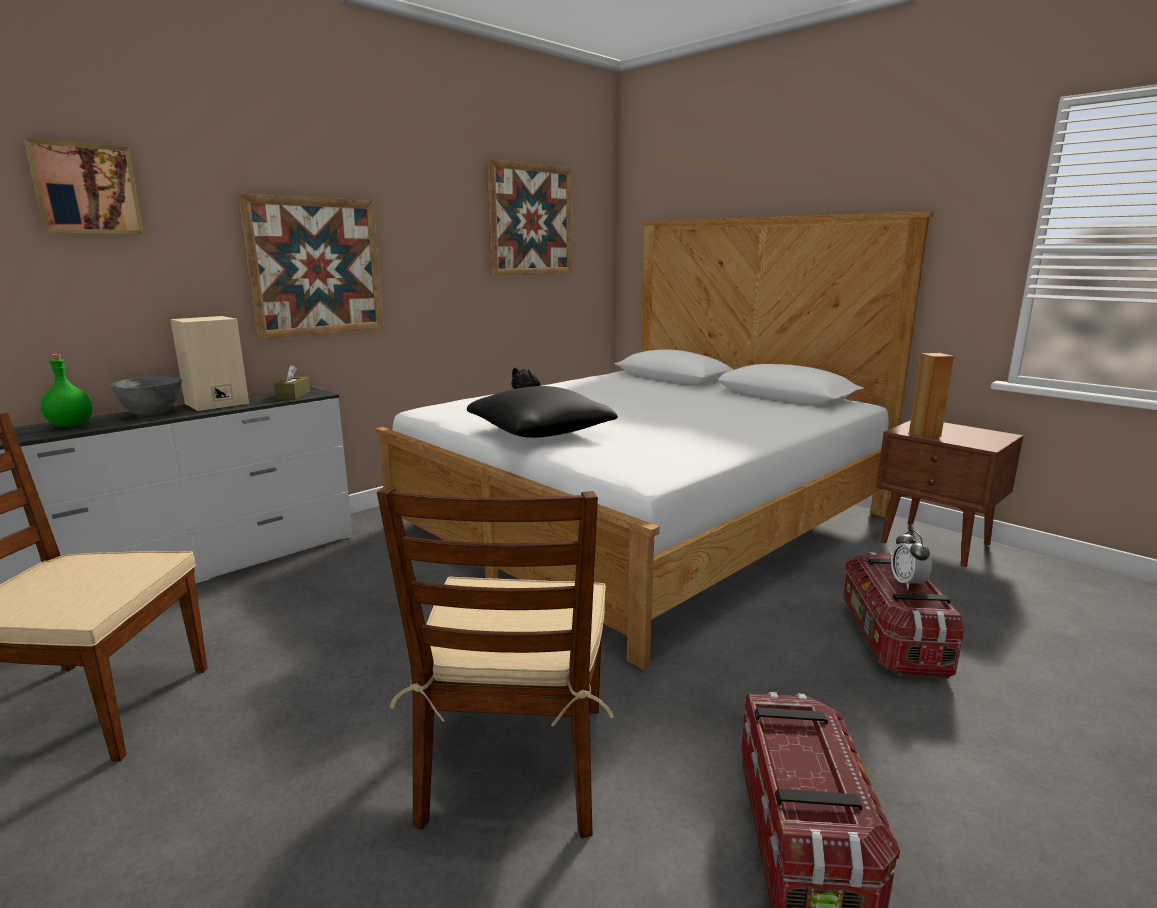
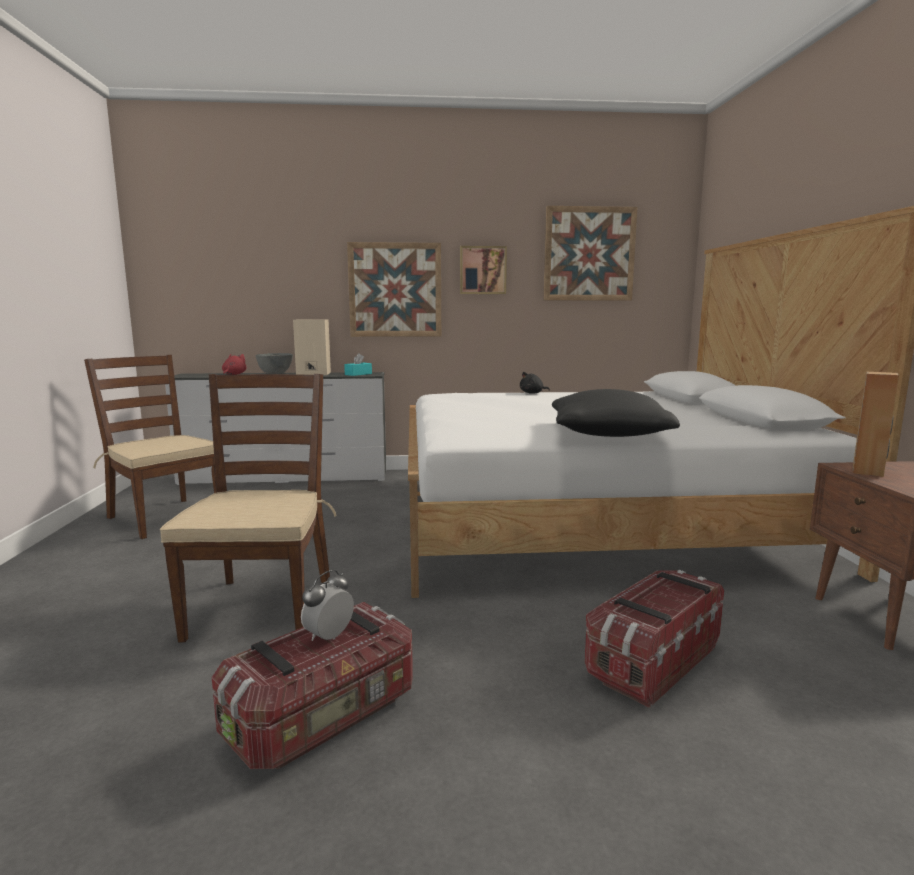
camera: 40 degrees right, 5 degrees down
(70, 425) = (233, 374): green bottle -> red plush toy
(86, 189) = (264, 243): picture -> picture (482, 270)
(293, 395) = (358, 374): brown tissue box -> turquoise tissue box
(516, 763) = (262, 607): brown chair -> brown chair turned 135 degrees clockwise
(540, 432) = (463, 412): black pillow -> black pillow (609, 434)
(907, 583) = (665, 600): alarm clock -> alarm clock (329, 636)

